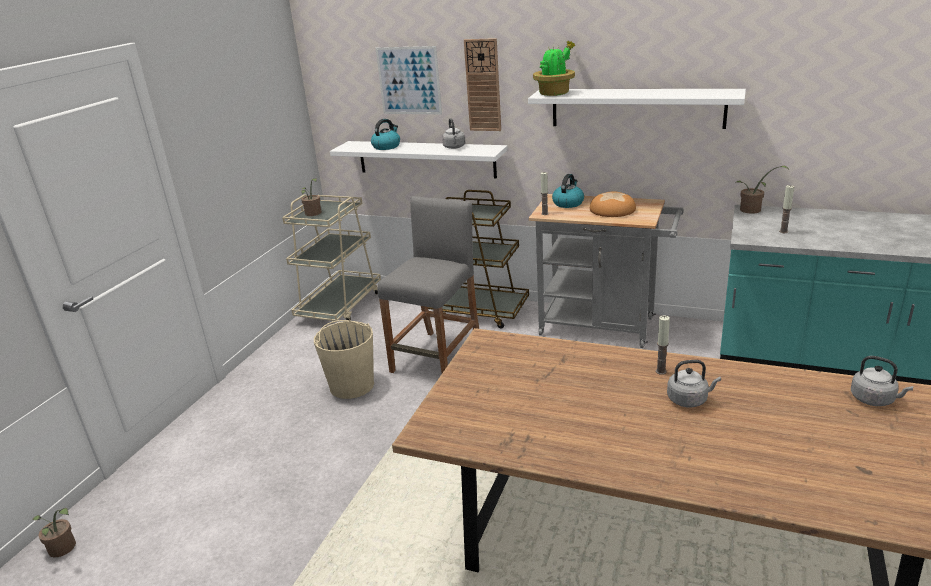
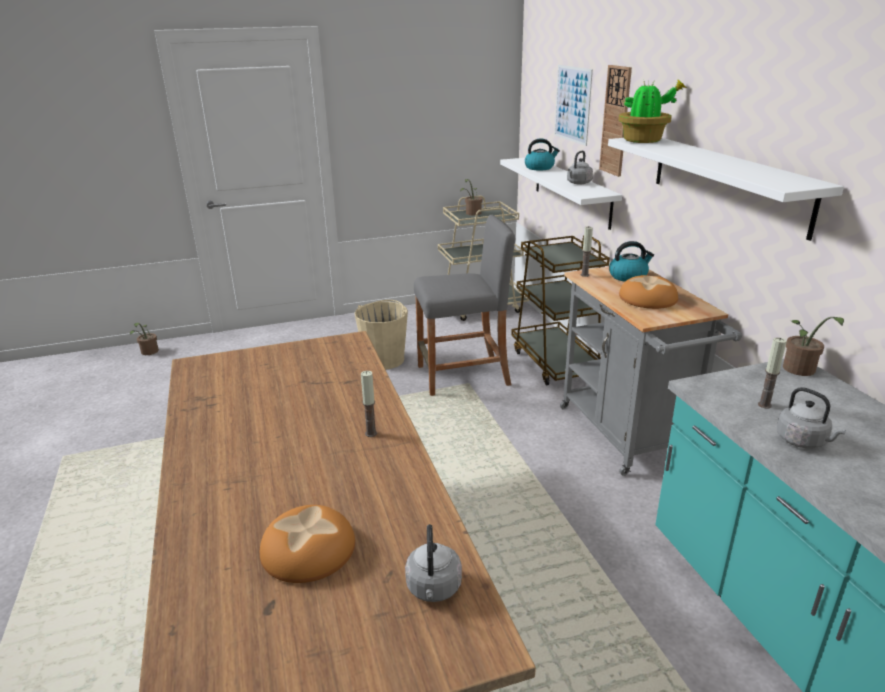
camera: 50 degrees right, 0 degrees up
(689, 400) = (330, 462): grey kettle -> grey kettle (803, 441)
(803, 437) = (307, 550): none -> bread

